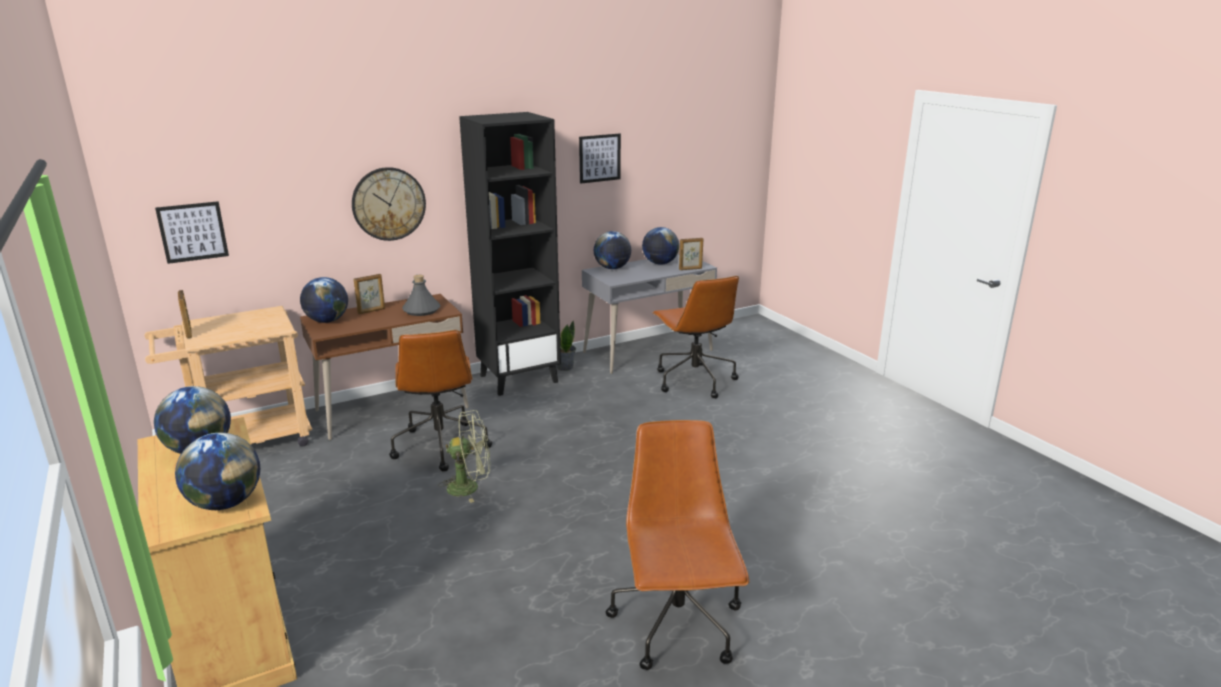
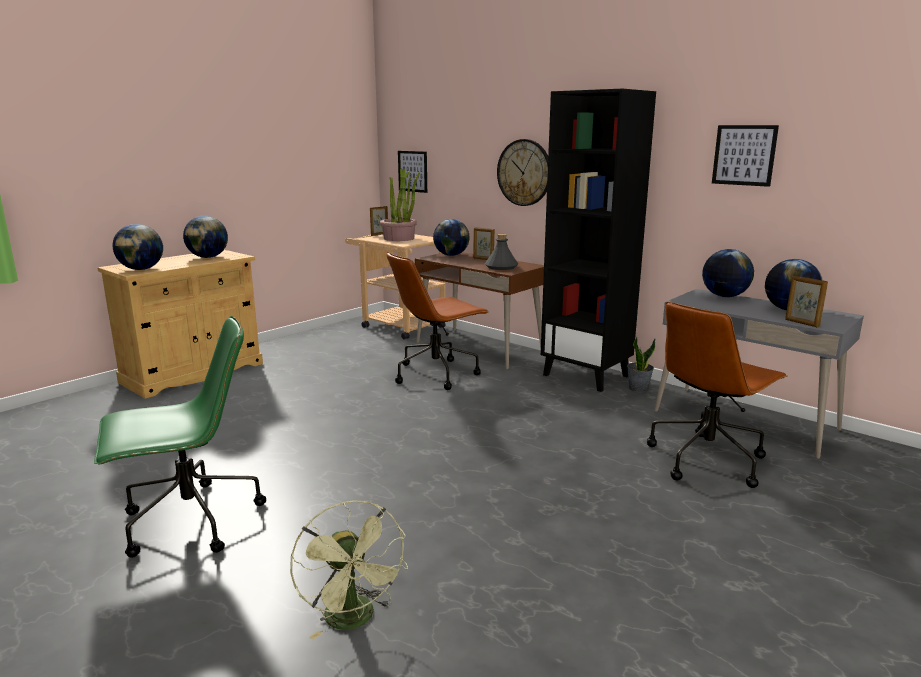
camera: 70 degrees right, 5 degrees down
(235, 326) = (399, 238): none -> potted plant
(470, 487) = (379, 396): green fan -> green fan (354, 620)
(678, 626) = (189, 521): brown office chair -> green office chair

